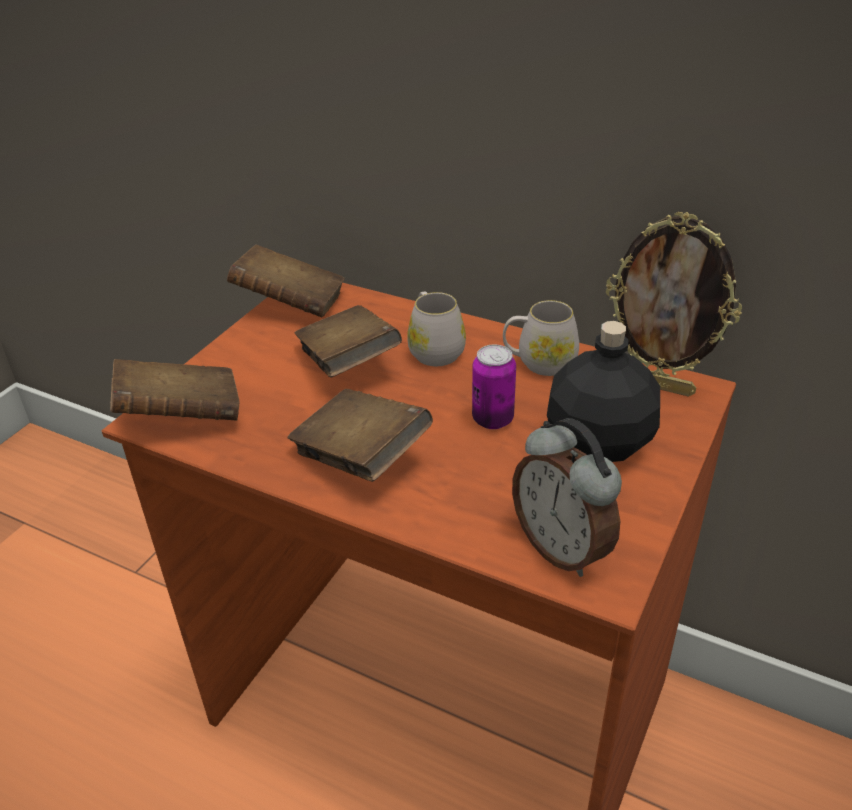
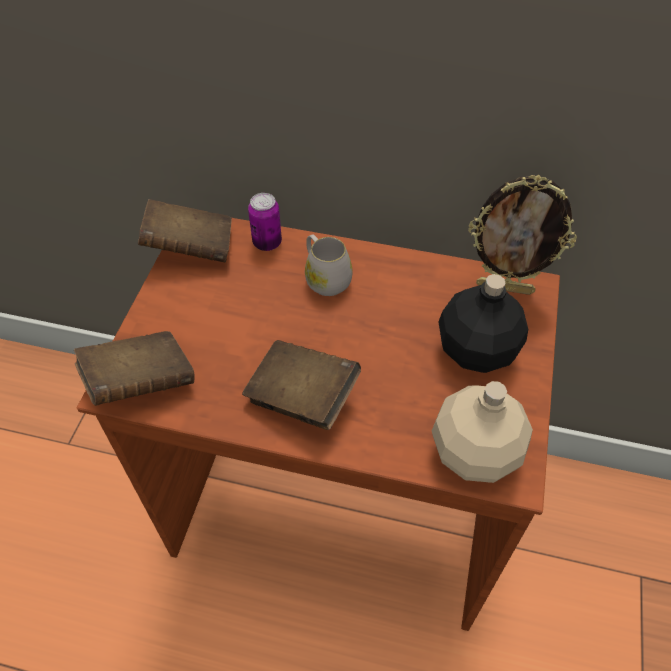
camera: 15 degrees left, 15 degrees up
(348, 364) = (260, 304): brown book -> none
(492, 419) = (391, 341): can -> can (267, 243)
(539, 363) = (411, 279): white mug -> none
(562, 548) = (476, 453): alarm clock -> beige bottle

